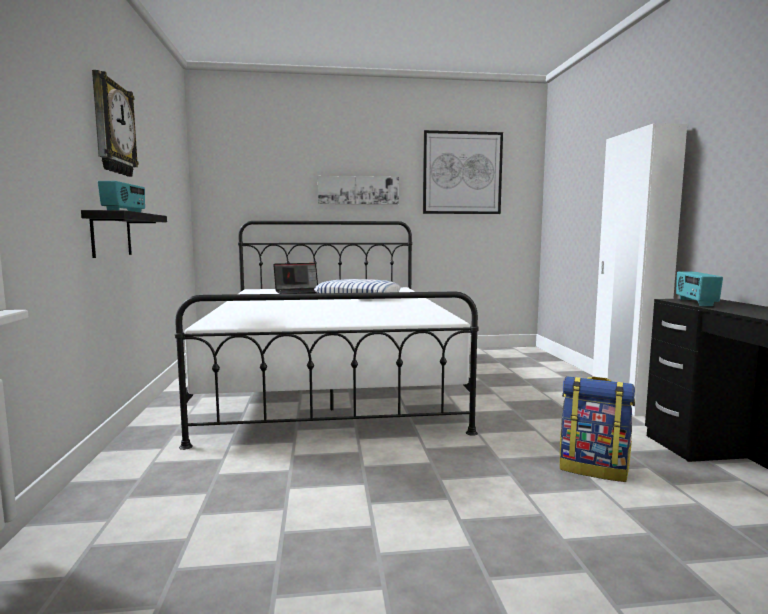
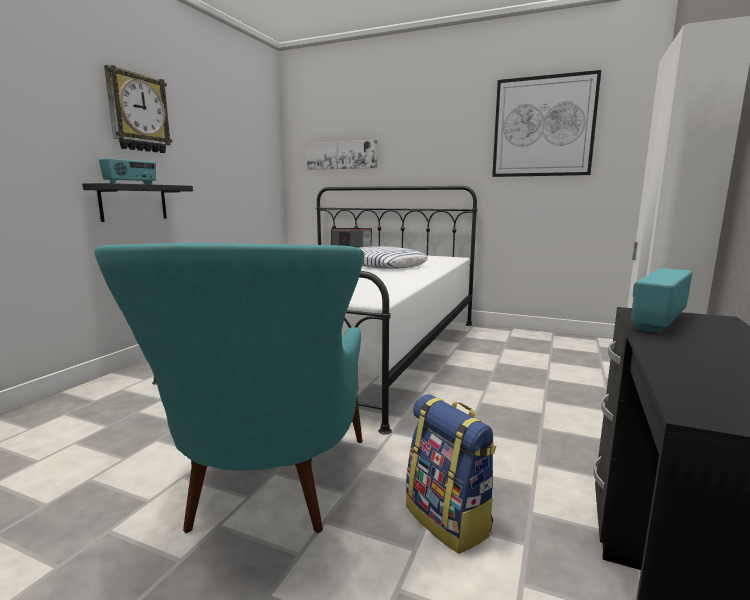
camera: 30 degrees right, 5 degrees up
(358, 190) = (424, 153): picture -> picture (341, 155)
(460, 493) = (265, 496): none -> turquoise armchair

